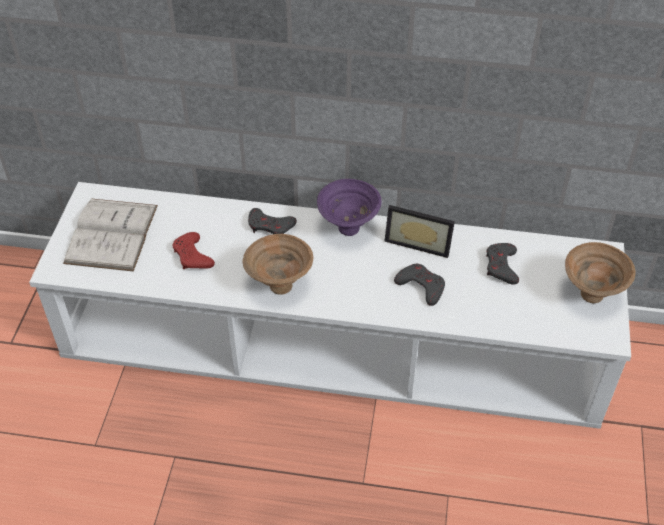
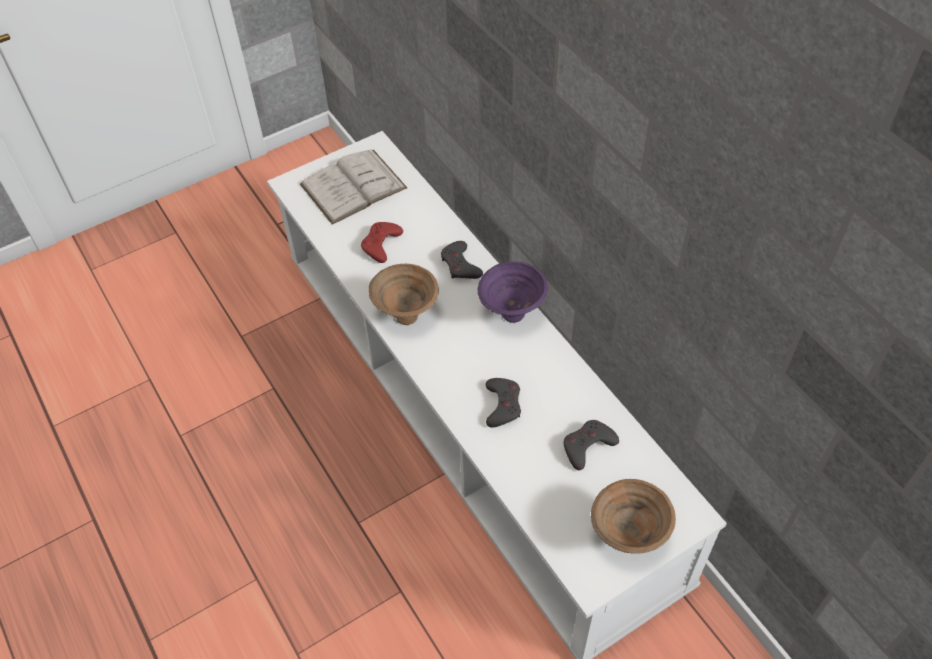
camera: 50 degrees right, 5 degrees up
(419, 241) = (551, 369): picture frame -> none

